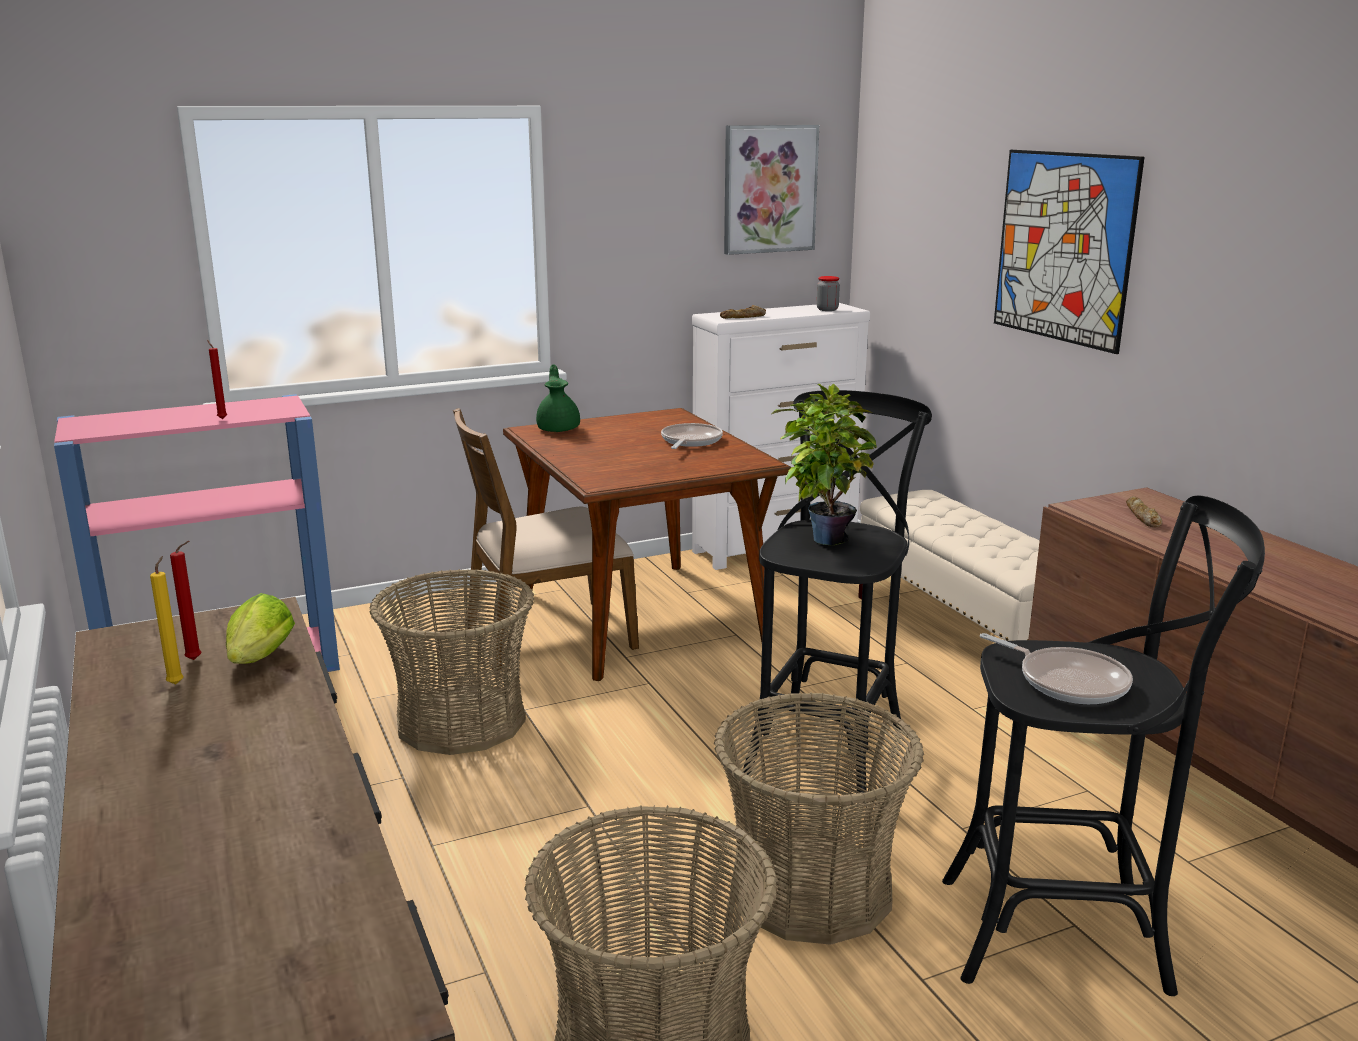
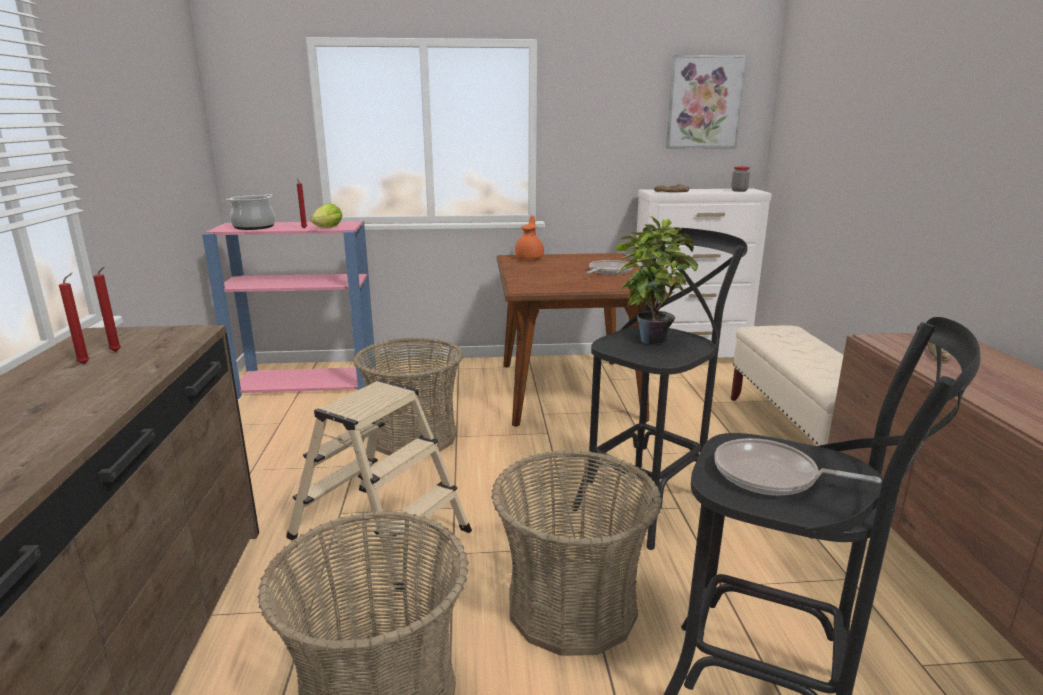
camera: 20 degrees right, 0 degrees up
(129, 423) = (254, 227): none -> cooking pot
(177, 683) = (86, 363): yellow candle -> red candle
(258, 661) = (147, 358): lettuce -> lettuce (326, 228)
(509, 860) = (379, 533): none -> beige step ladder
(548, 637) = (502, 394): brown chair -> none
(559, 428) = (530, 258): green teapot -> orange teapot
(1063, 247) = (910, 129): picture -> none
(1067, 681) = (771, 476): frying pan -> frying pan turned 135 degrees clockwise

